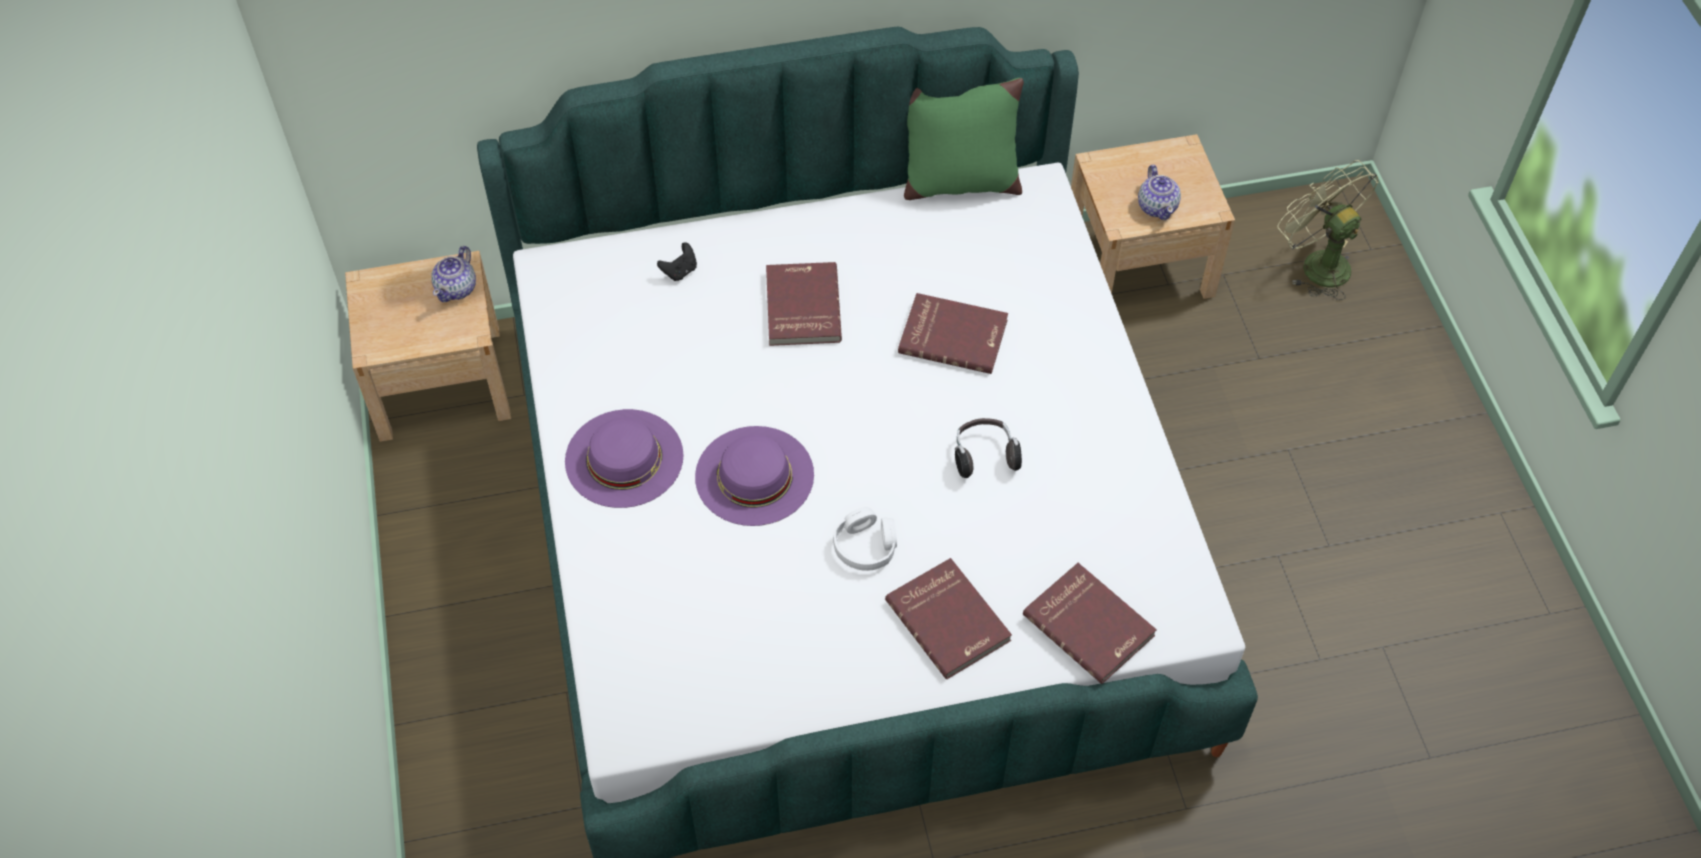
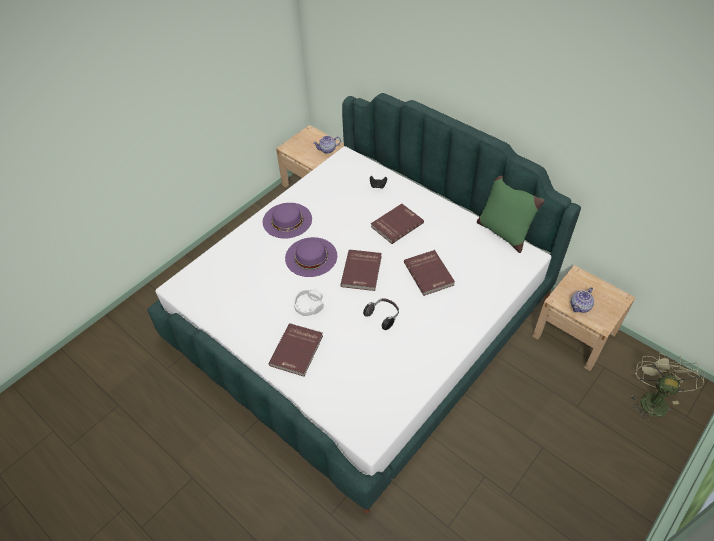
camera: 55 degrees right, 5 degrees down
(1090, 624) = (332, 398): red book -> red book (362, 271)

